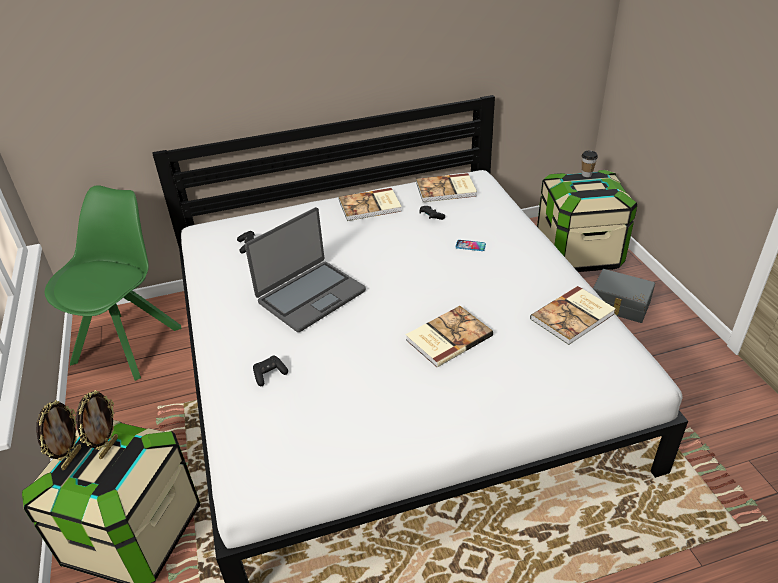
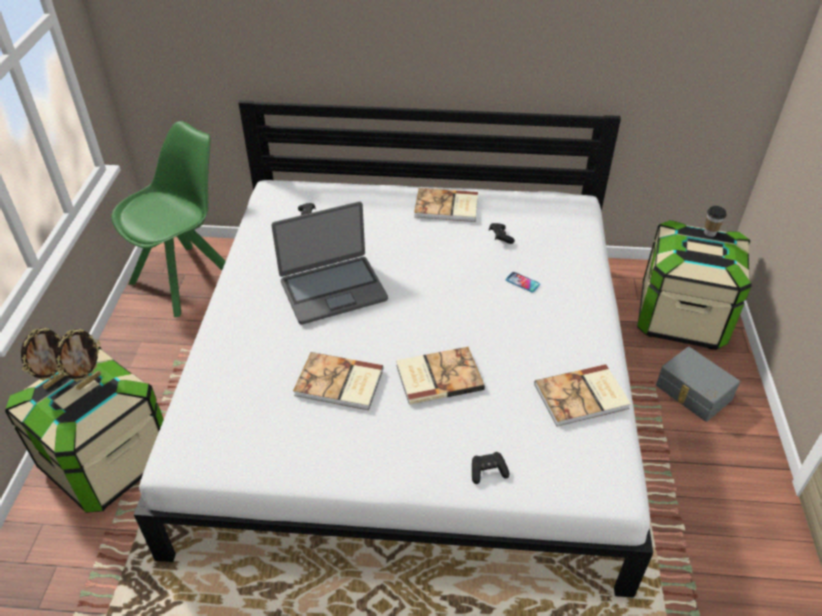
camera: 20 degrees right, 5 degrees up
(269, 374) = (252, 359): black game controller -> black game controller (488, 471)
(446, 190) = (536, 210): book -> book (339, 384)

